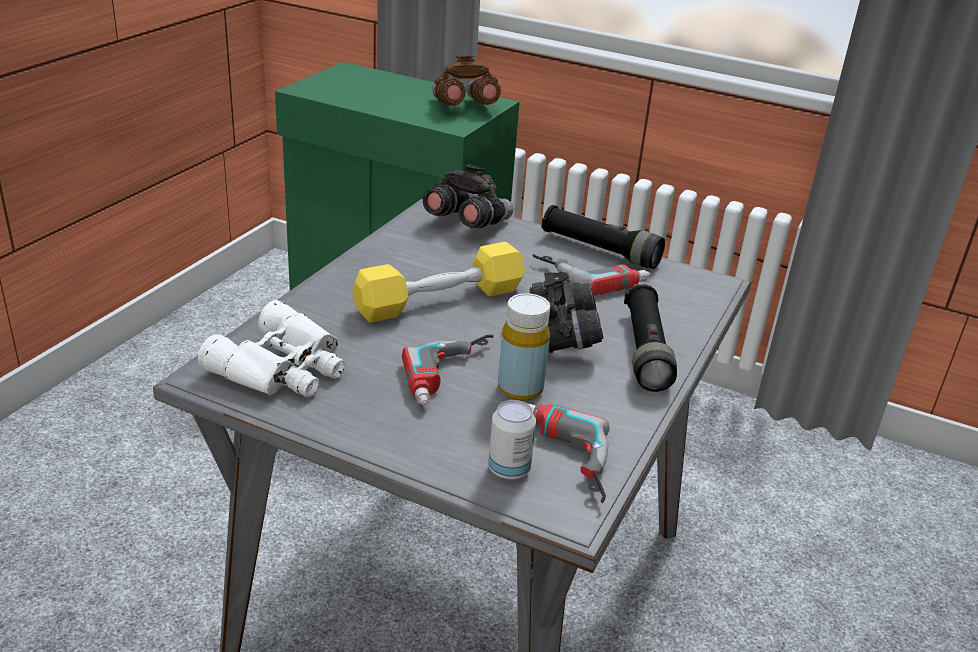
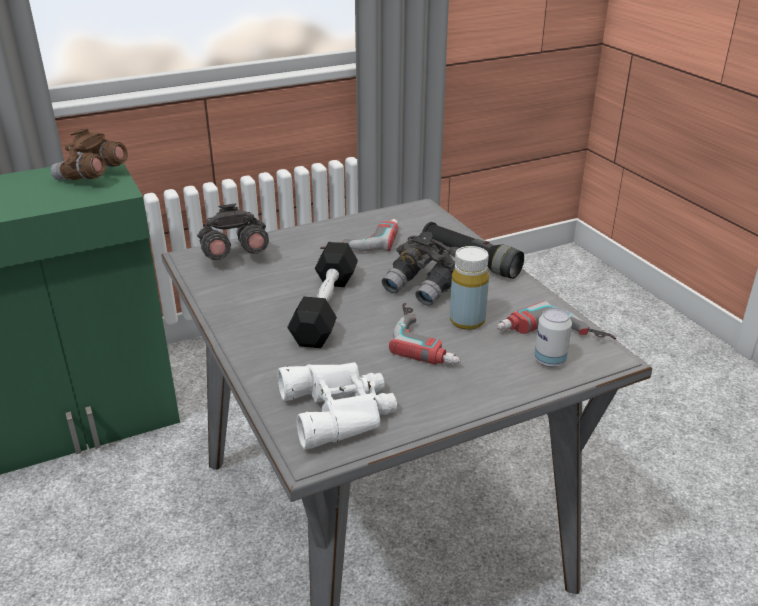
camera: 50 degrees left, 0 degrees up
(439, 300) = (325, 308): yellow dumbbell -> black dumbbell
(600, 250) = (337, 225): black flashlight -> none

